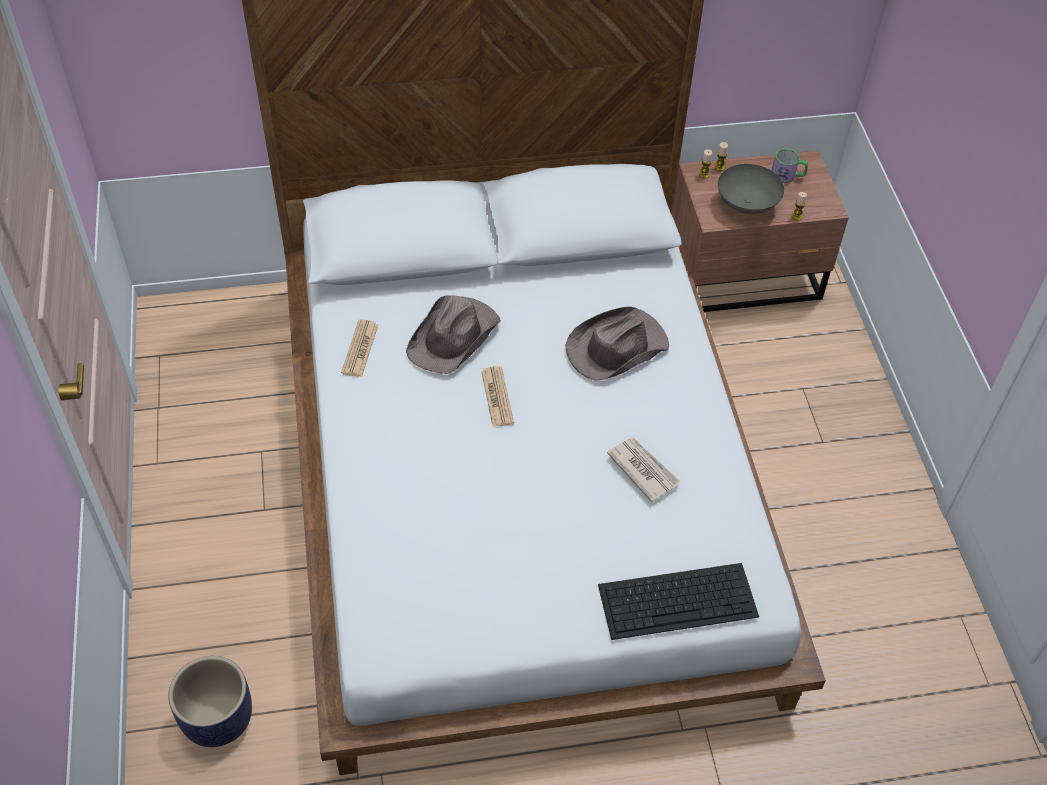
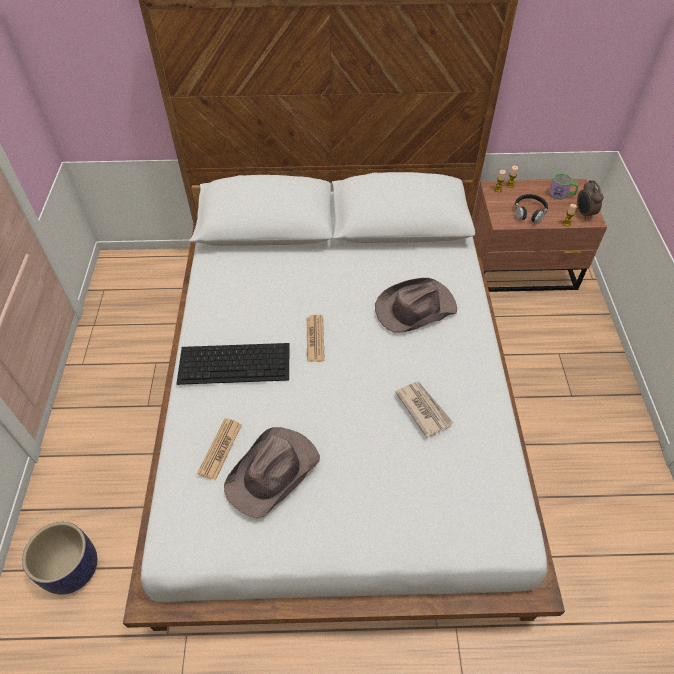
camera: 10 degrees right, 0 degrees up
(360, 349) = (219, 293): newspaper -> newspaper (220, 449)
(454, 337) = (291, 290): brown hat -> brown hat (273, 472)
(679, 600) = (440, 529): keyboard -> keyboard (235, 363)
(748, 204) = (529, 212): grey bowl -> black headphones
(818, 201) = (584, 214): none -> alarm clock

